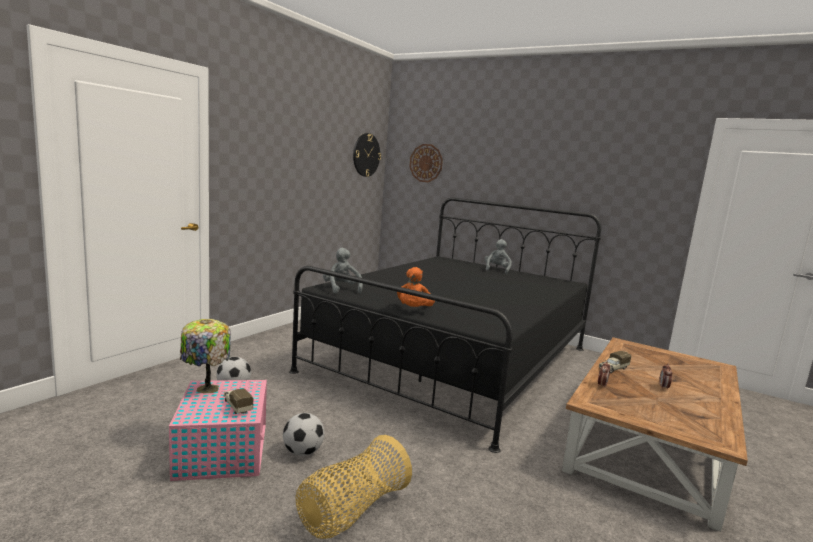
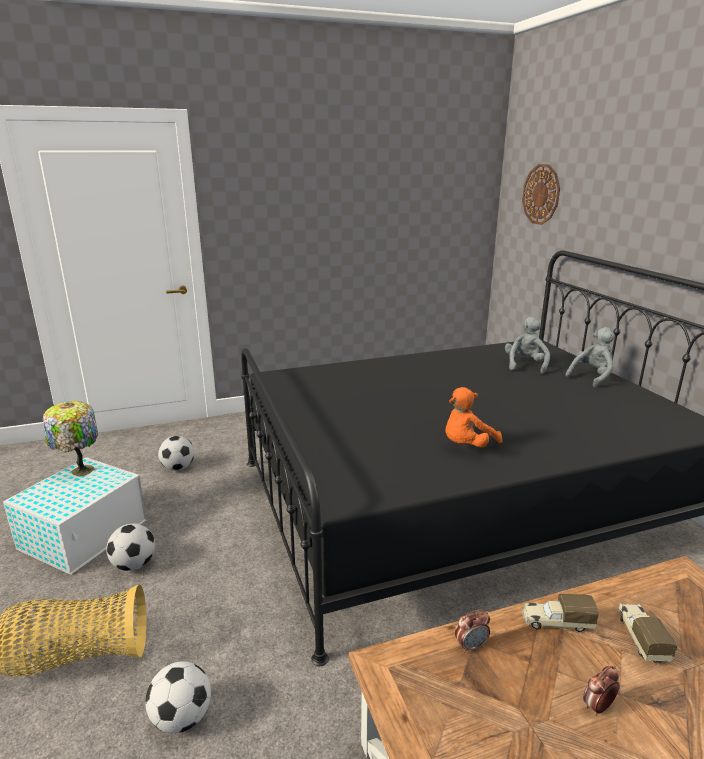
camera: 40 degrees right, 10 degrees up
(223, 449) = (85, 533): pink storage box -> white storage box
(237, 406) = (72, 498): toy truck -> toy truck (641, 638)
(341, 289) = (288, 381): grey plush toy -> grey plush toy (525, 365)
(366, 155) = (457, 186): wall clock -> none
(414, 310) = (308, 431): orange plush toy -> orange plush toy (467, 446)
(468, 505) = (182, 718): none -> football

